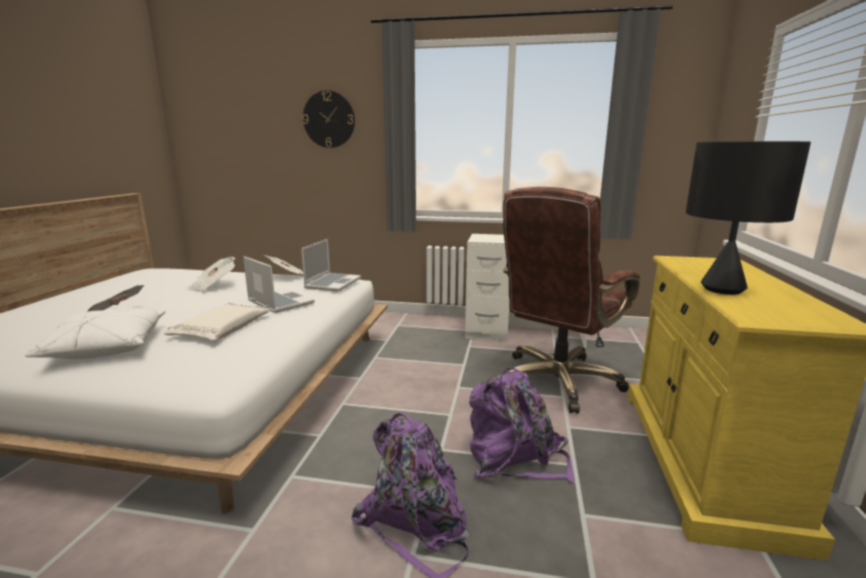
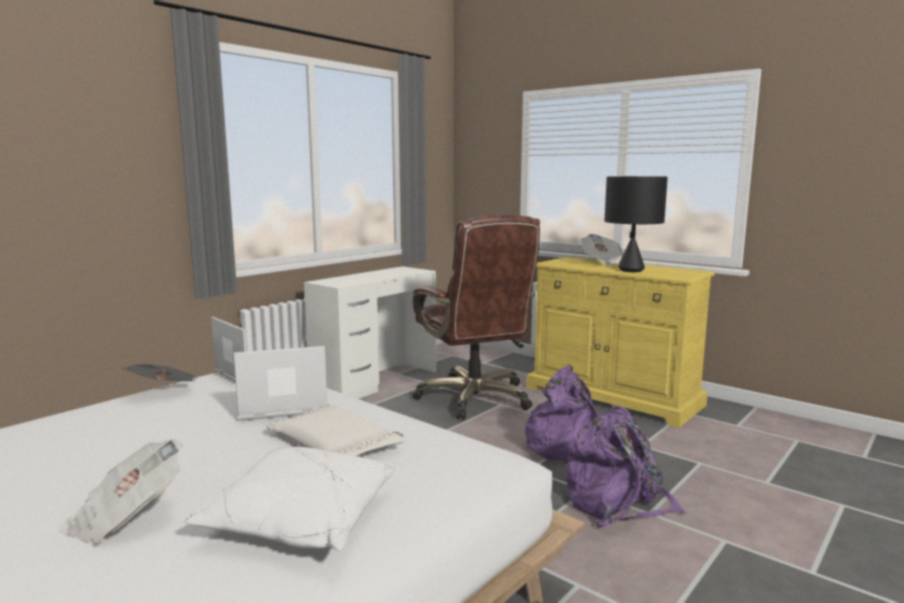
camera: 60 degrees left, 5 degrees down
(213, 286) = (106, 438): newspaper -> newspaper (602, 262)
(329, 119) = (73, 136): wall clock -> none

